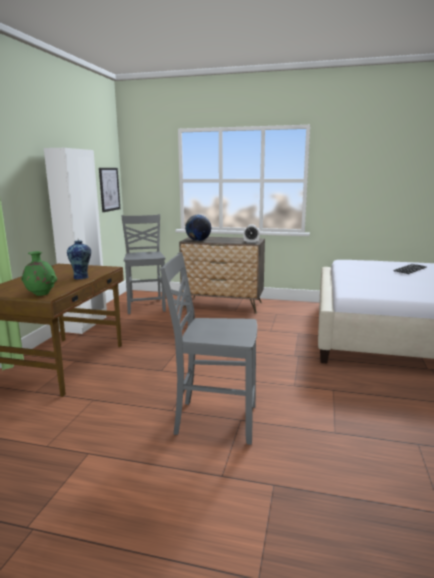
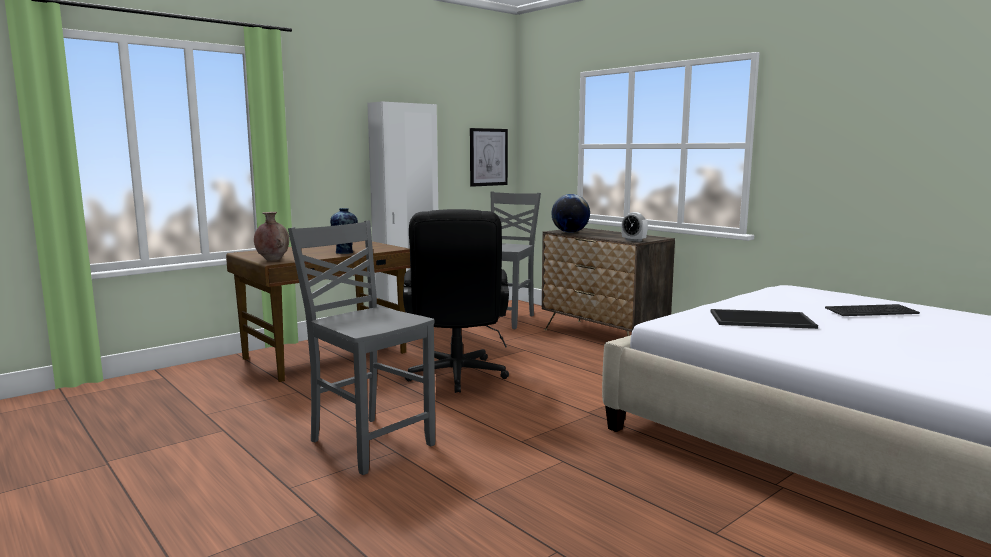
camera: 35 degrees right, 5 degrees down
(41, 294) = (272, 260): green vase -> brown vase
(187, 355) = (456, 378): none -> black office chair
(385, 282) = (762, 319): none -> tray

